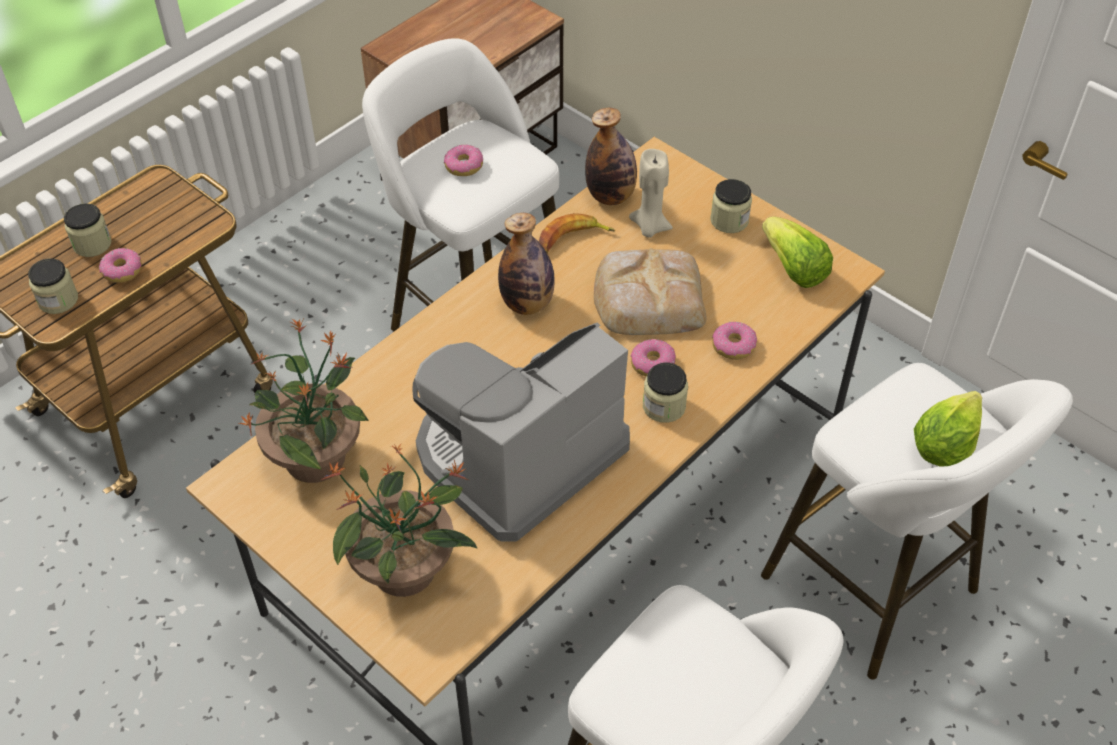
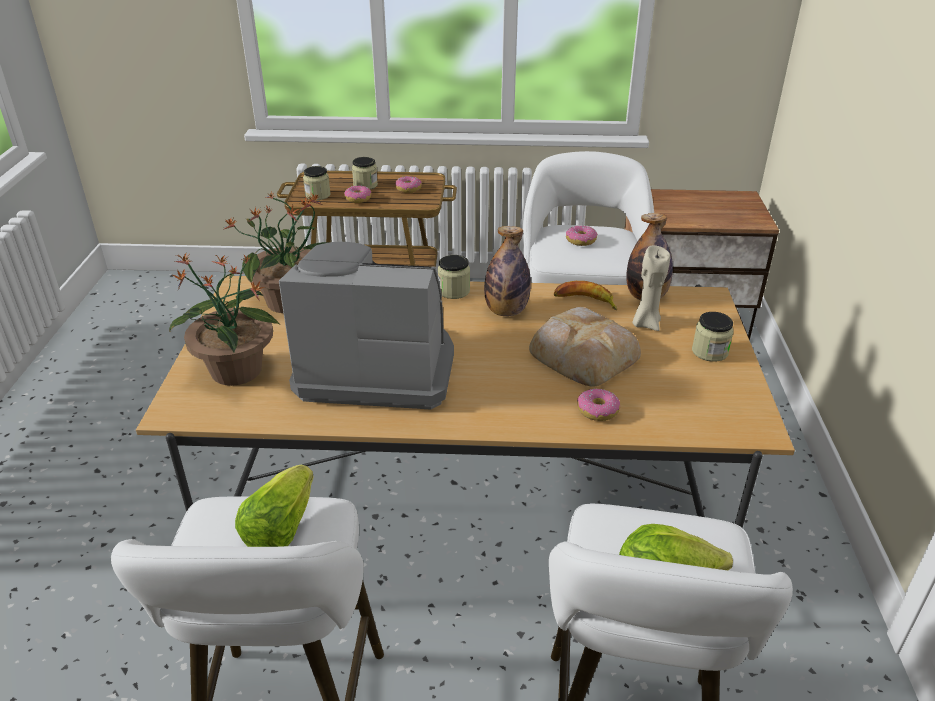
camera: 50 degrees right, 15 degrees down
(652, 363) = (528, 383): donut -> donut (408, 189)
(664, 406) = (497, 406): jar -> jar (454, 291)
(793, 268) = (716, 402): lettuce -> lettuce (280, 528)

